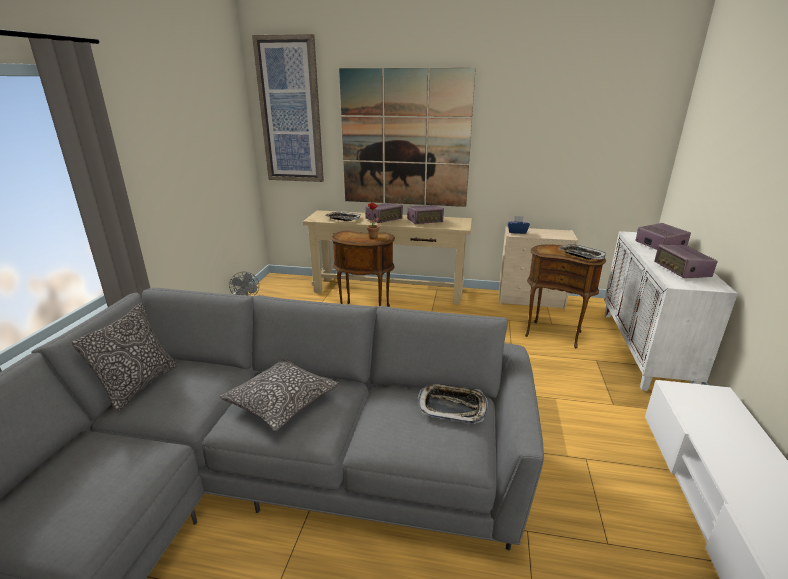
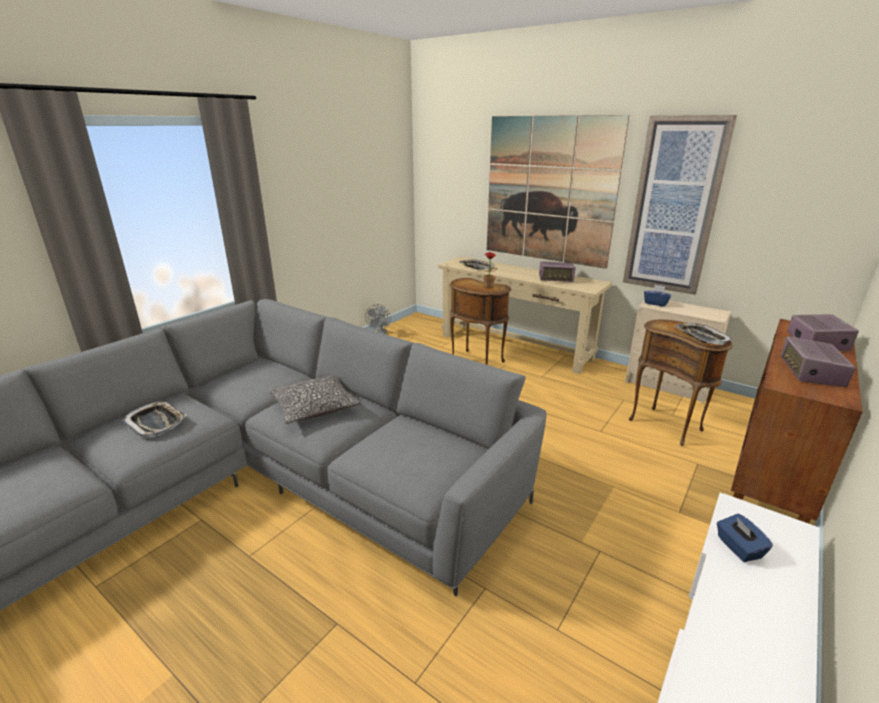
camera: 25 degrees right, 0 degrees up
(139, 386) = (231, 372): pillow -> none
(290, 112) = (446, 158): picture -> picture (674, 207)
(384, 219) = (515, 272): radio -> none
(452, 407) = (445, 448): tray -> tray (156, 422)
(644, 350) = (774, 469): white cabinet -> brown cabinet
(702, 421) = (738, 548): none -> blue tissue box

